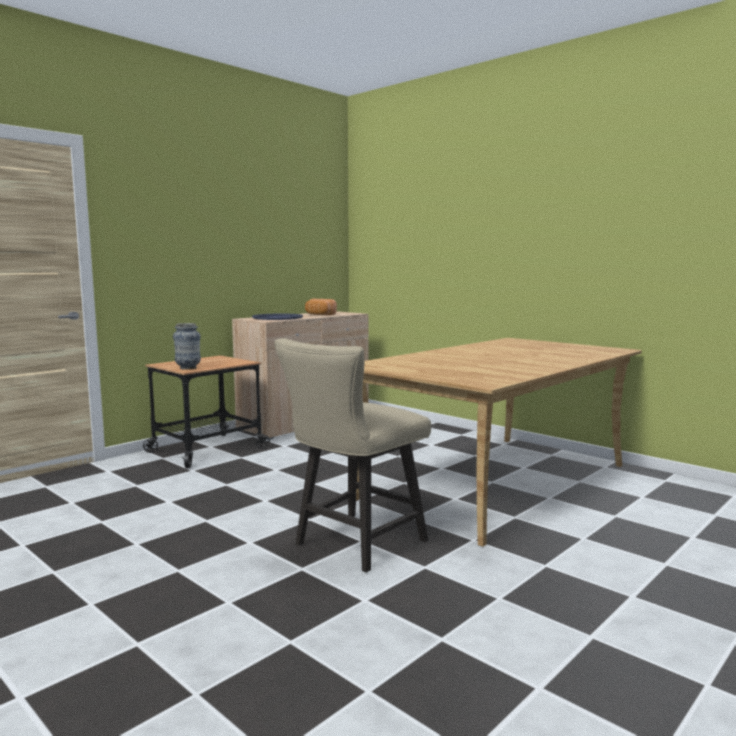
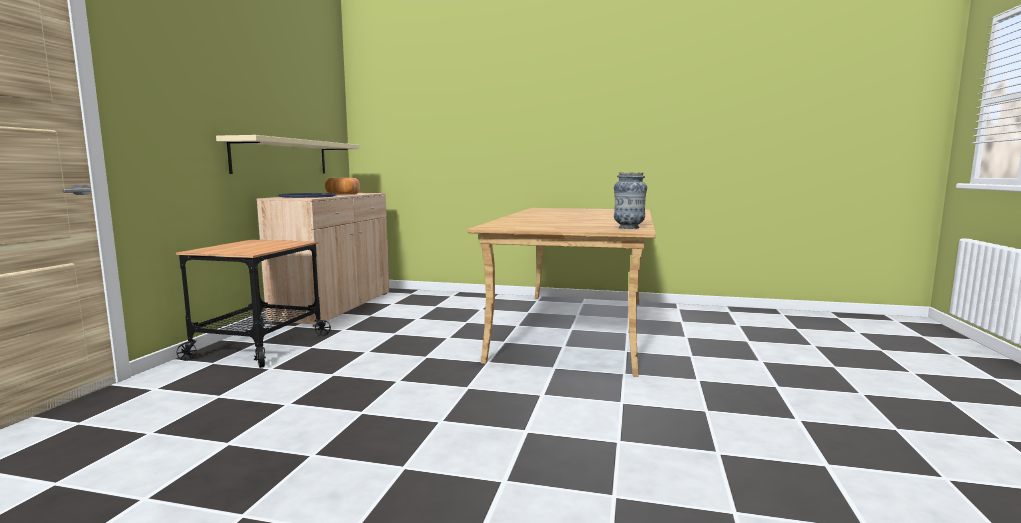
camera: 30 degrees left, 0 degrees up
(188, 368) = (246, 251): vase -> vase (629, 228)
(264, 280) = (282, 157): none -> beige shelf
(353, 545) = (540, 399): beige chair -> none

